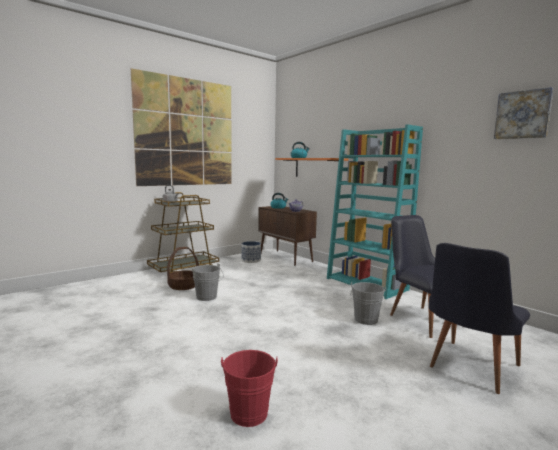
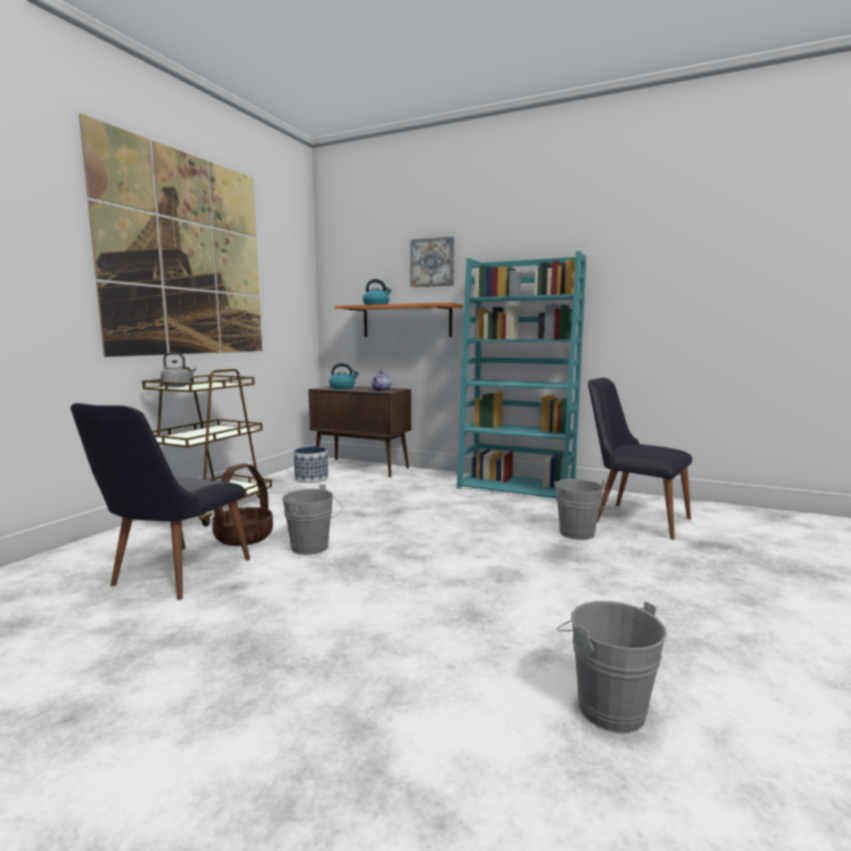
camera: 25 degrees left, 0 degrees up
(249, 410) = (605, 705): red bucket -> grey bucket
(469, 368) = (755, 566): black chair -> black chair (171, 576)
(523, 115) = (722, 242): picture -> picture (433, 262)

